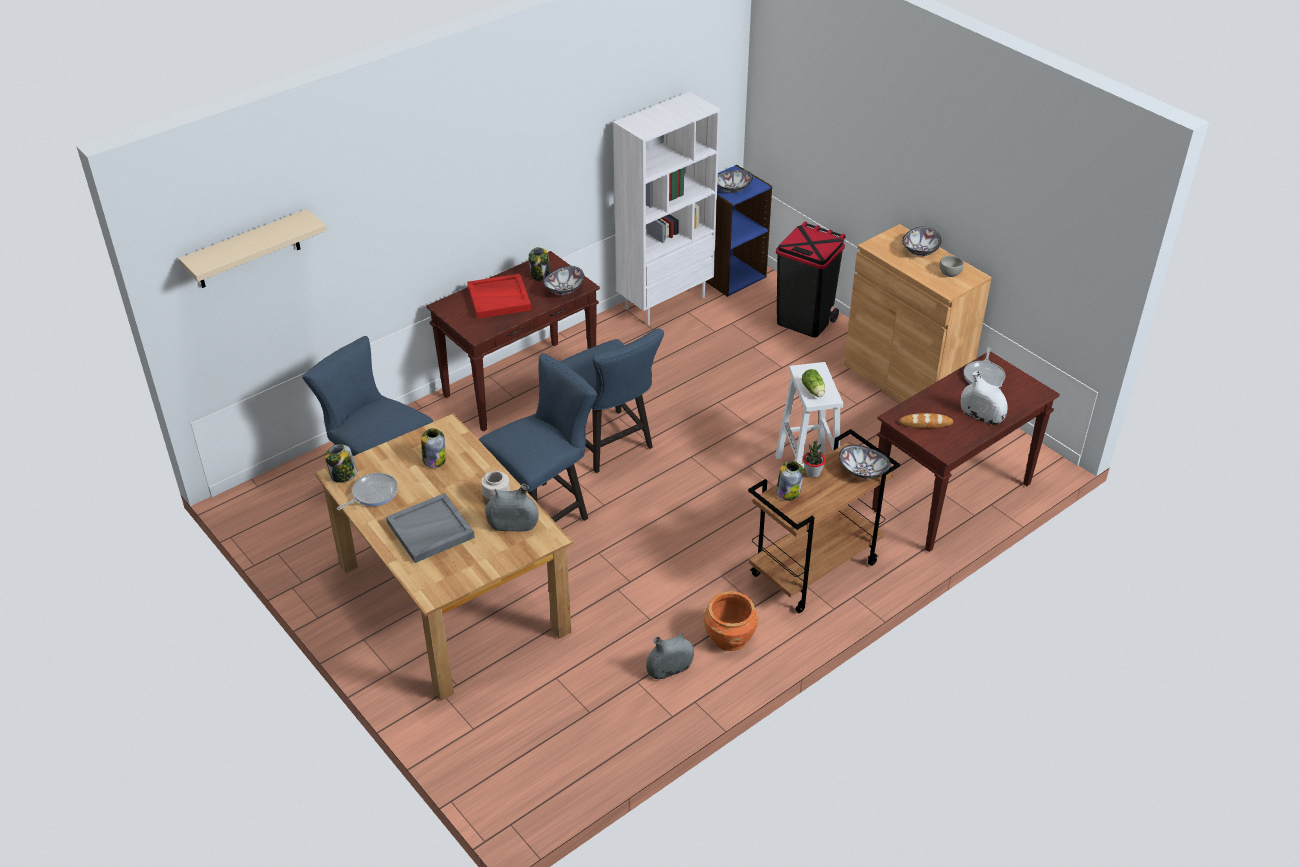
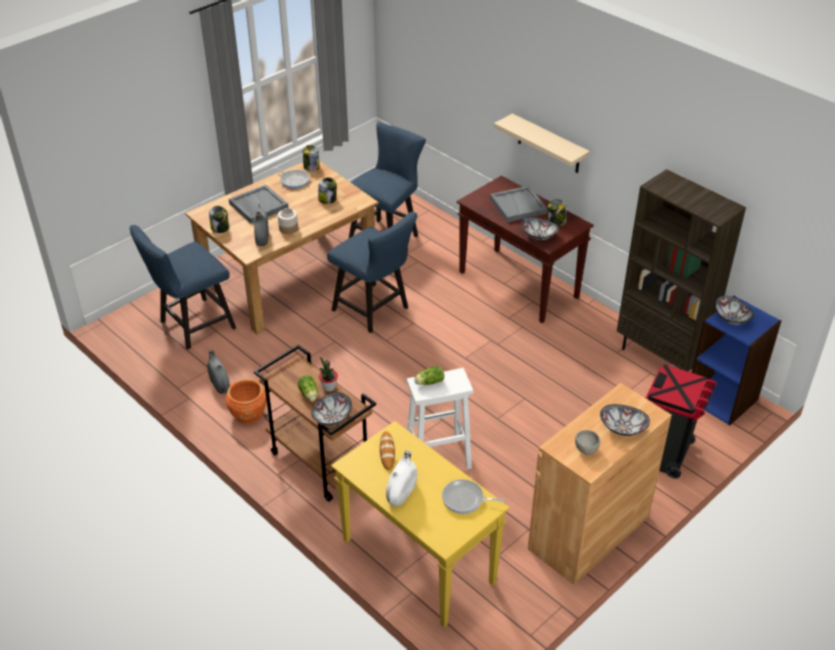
camera: 85 degrees right, 0 degrees up
(248, 250) = (417, 39): beige shelf -> beige shelf (549, 144)
(499, 298) = (518, 206): red tray -> grey tray
(610, 446) = (455, 338): blue chair -> blue chair (192, 326)
(665, 302) = (660, 358): white bookcase -> brown bookcase
(788, 492) = (305, 373): jar -> jar (220, 228)
(825, 489) = (309, 395): none -> lettuce
(951, 498) = (416, 561): brown console table -> yellow console table

